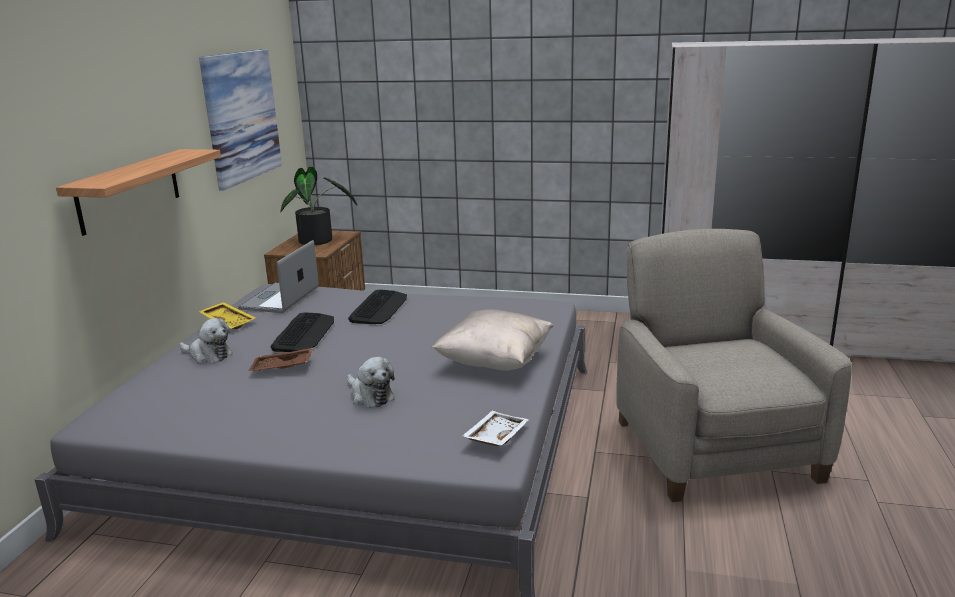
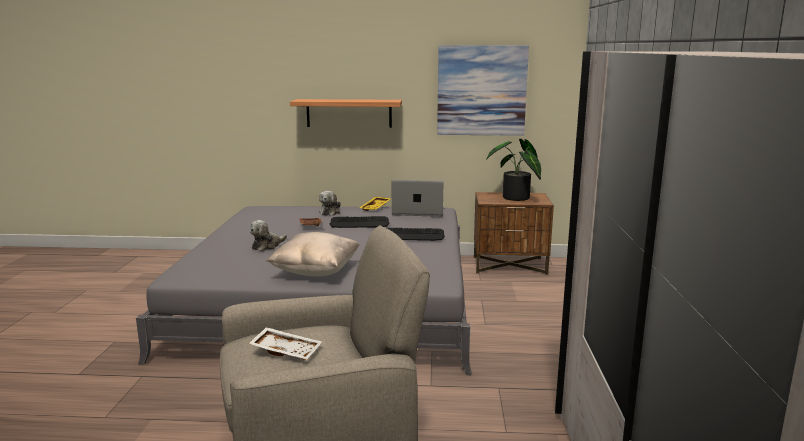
camera: 80 degrees right, 5 degrees down
(495, 436) = (204, 277): white tray -> white tray (286, 350)

